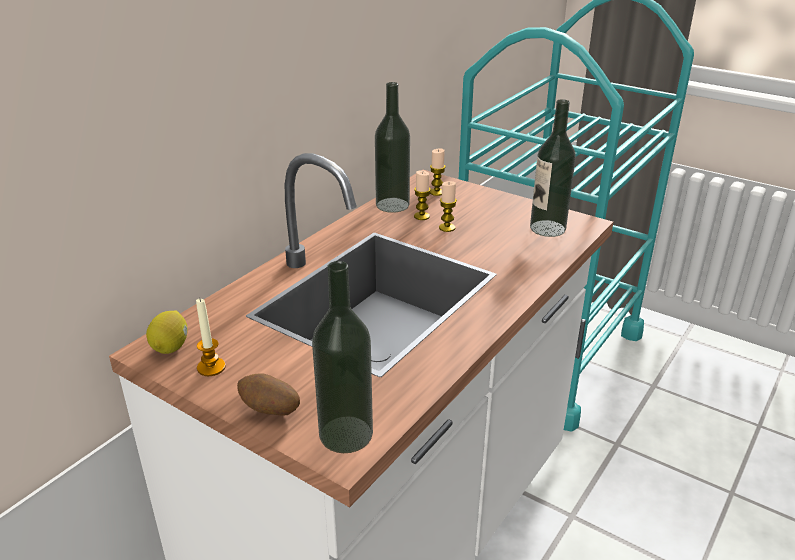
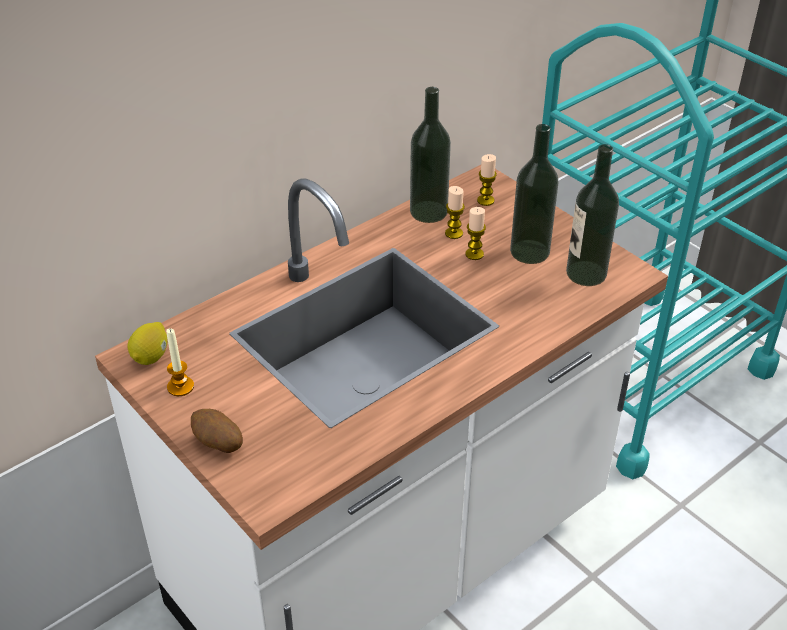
camera: 15 degrees right, 10 degrees up
(346, 434) = (276, 482): bottle -> bottle (529, 251)

